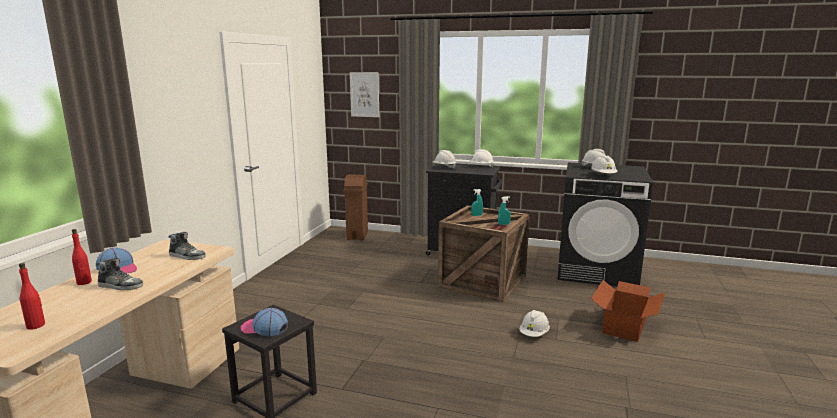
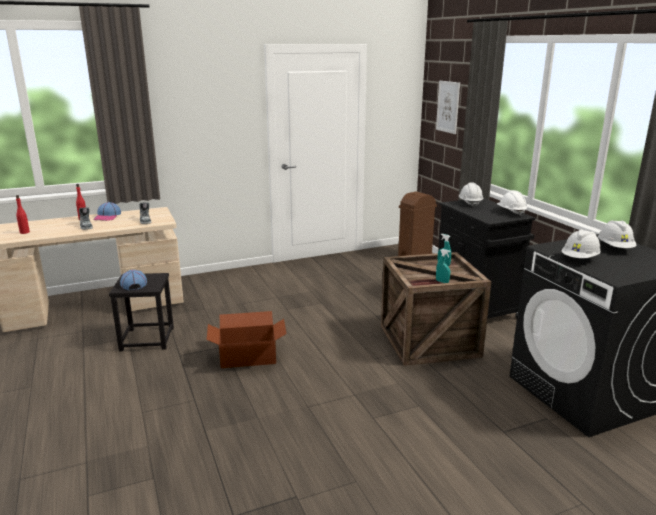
camera: 50 degrees right, 5 degrees up
(534, 334) = (366, 402): white hard hat -> none
(625, 326) = (468, 452): cardboard box -> cardboard box (248, 357)

